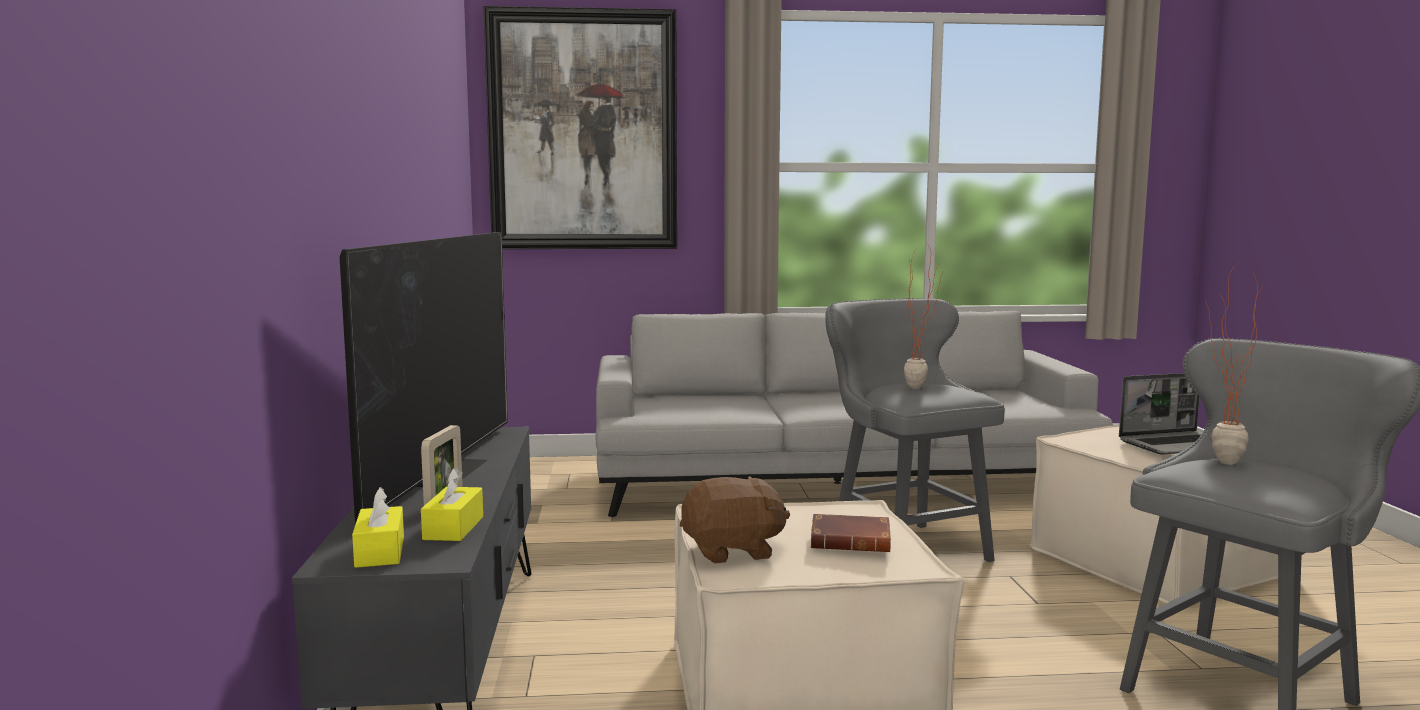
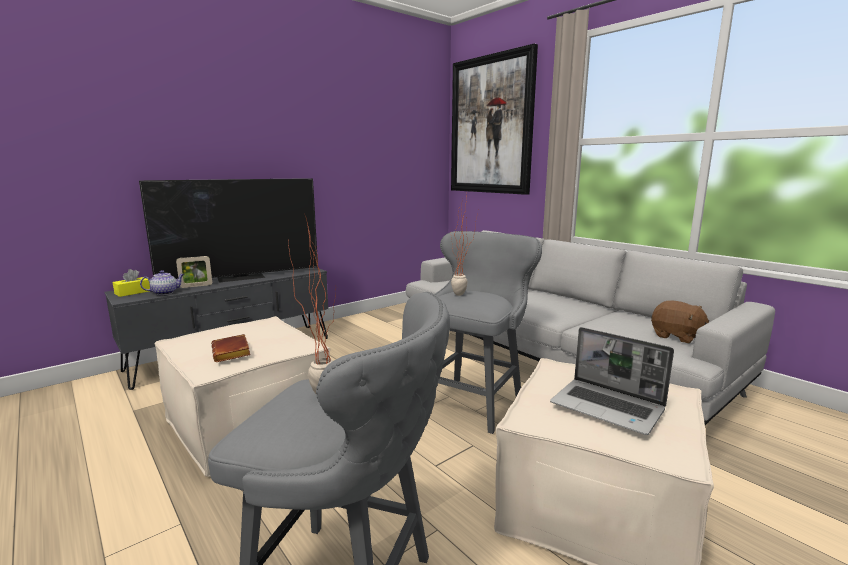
camera: 55 degrees right, 5 degrees up
(453, 528) = (165, 293): yellow tissue box -> teapot
(732, 551) = (205, 336): brown plush toy -> brown plush toy (676, 336)

